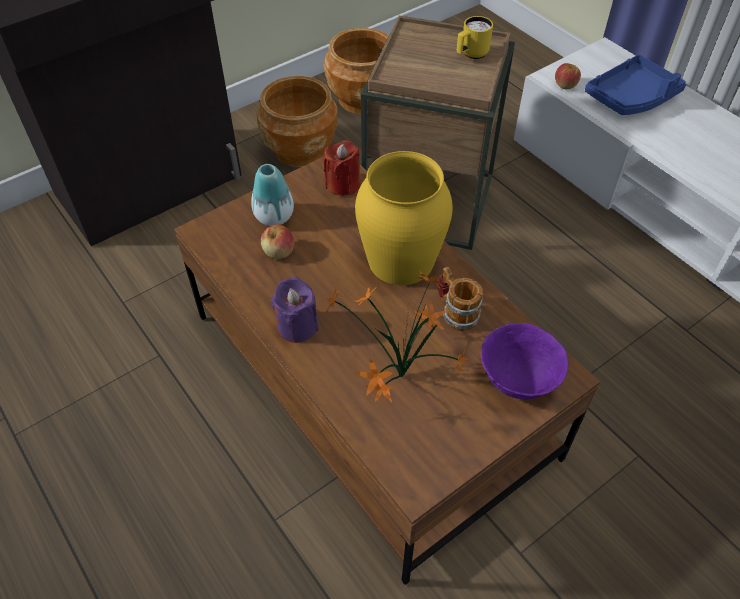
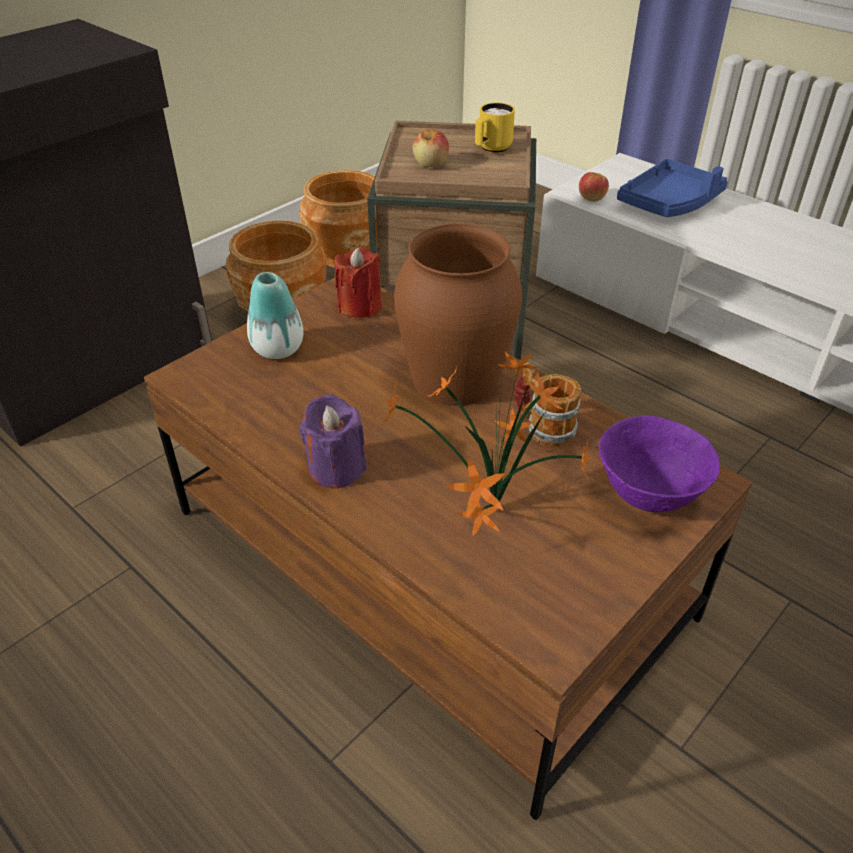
camera: 10 degrees left, 10 degrees down
(279, 252) = (292, 387): apple -> apple (431, 164)
(401, 260) = (456, 378): yellow vase -> brown vase

